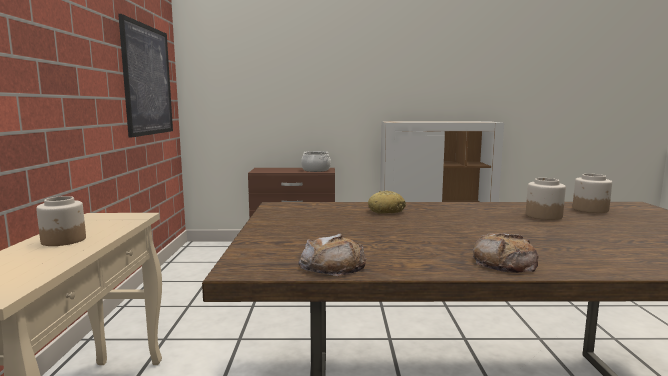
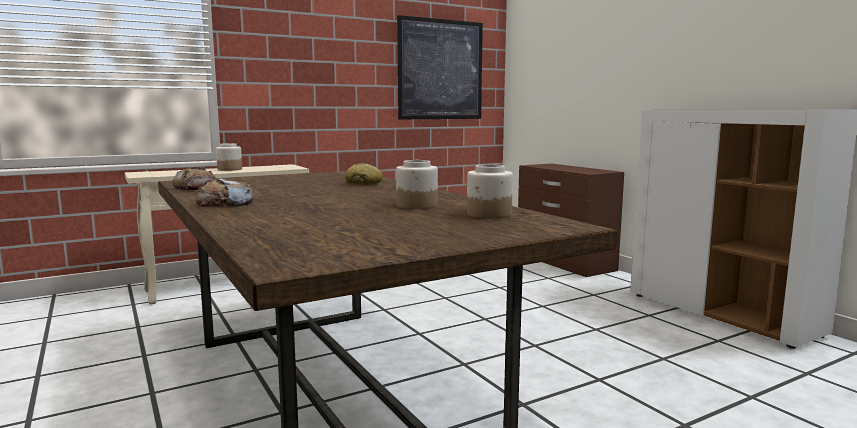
camera: 60 degrees right, 0 degrees up
(316, 170) = (587, 170): cooking pot -> none

